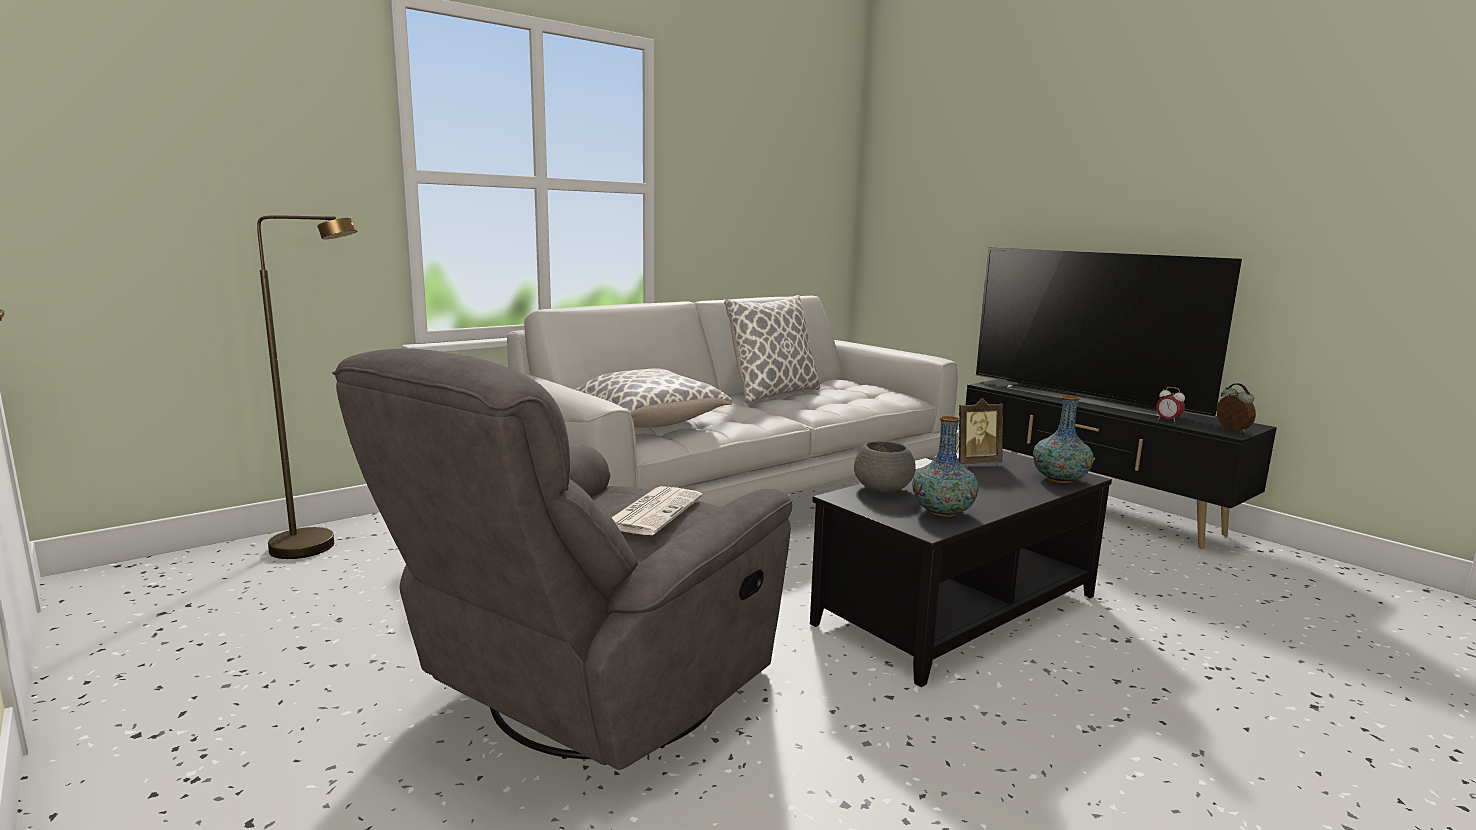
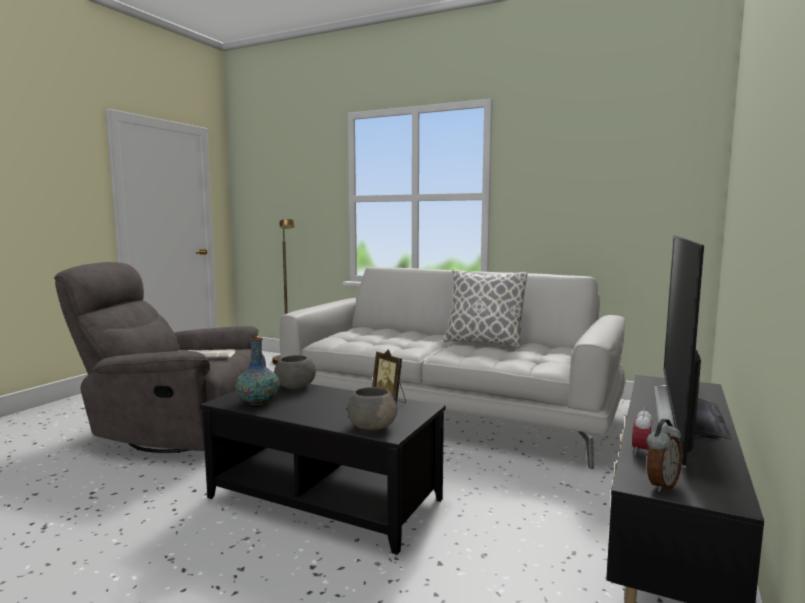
camera: 65 degrees right, 5 degrees down
(648, 423) = (359, 335): pillow -> none
(1059, 479) = (372, 426): vase -> grey bowl

